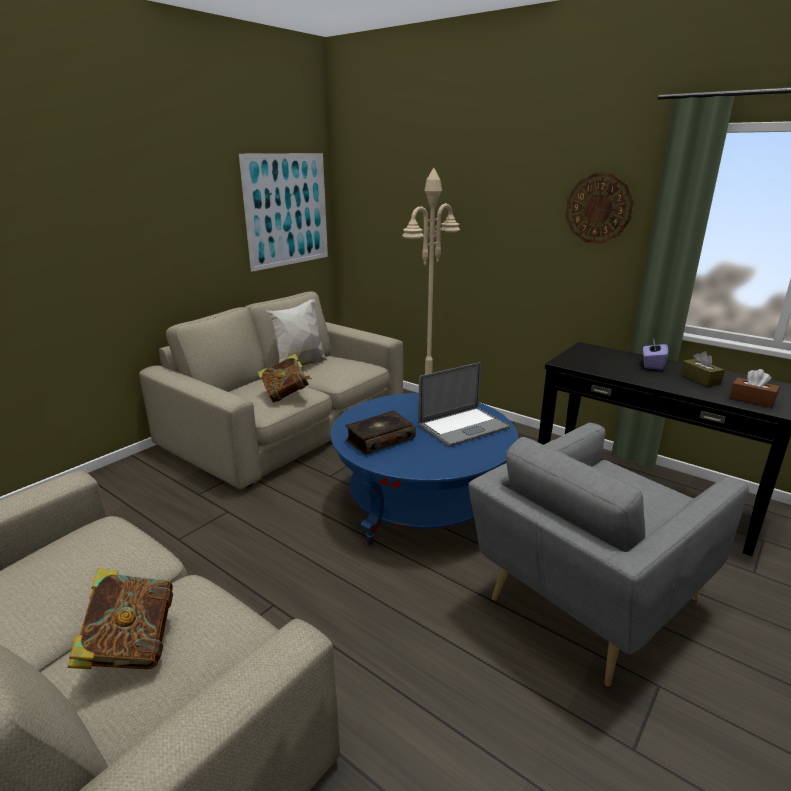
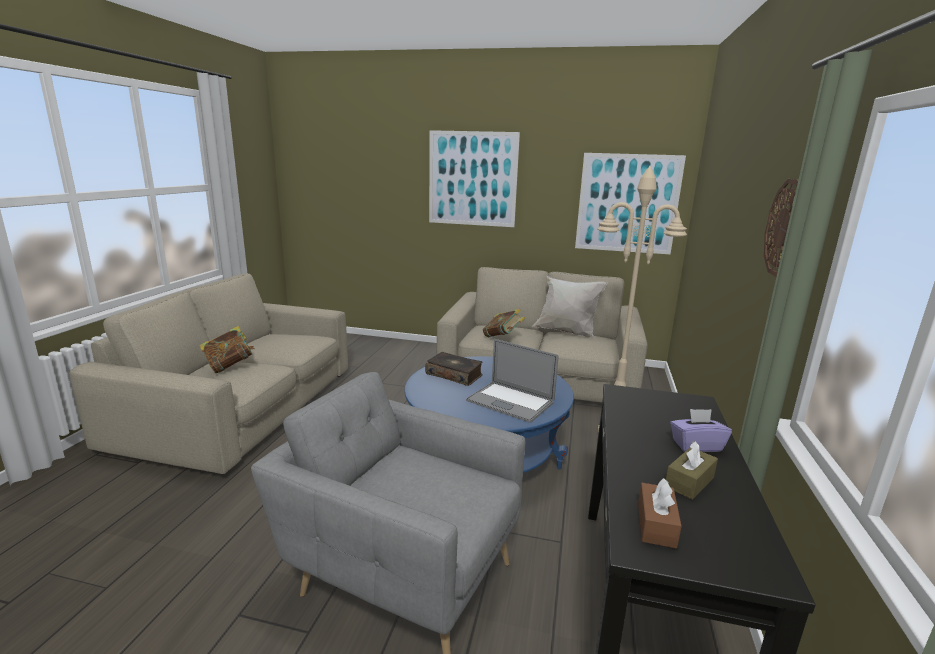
camera: 65 degrees right, 5 degrees down
(108, 201) = (472, 179): none -> picture

